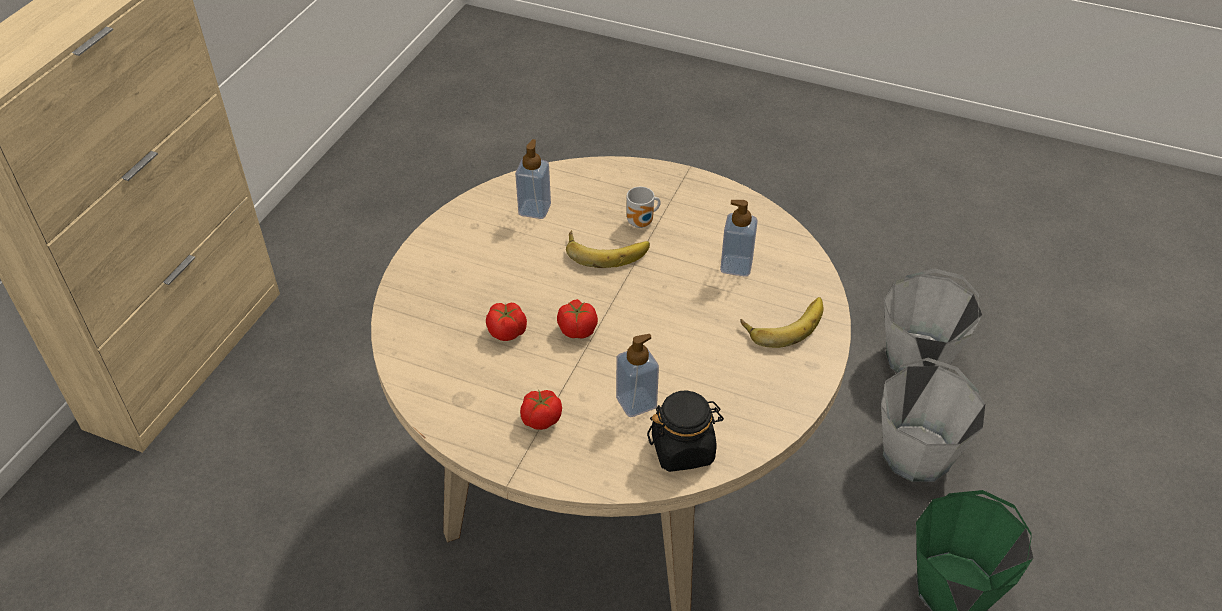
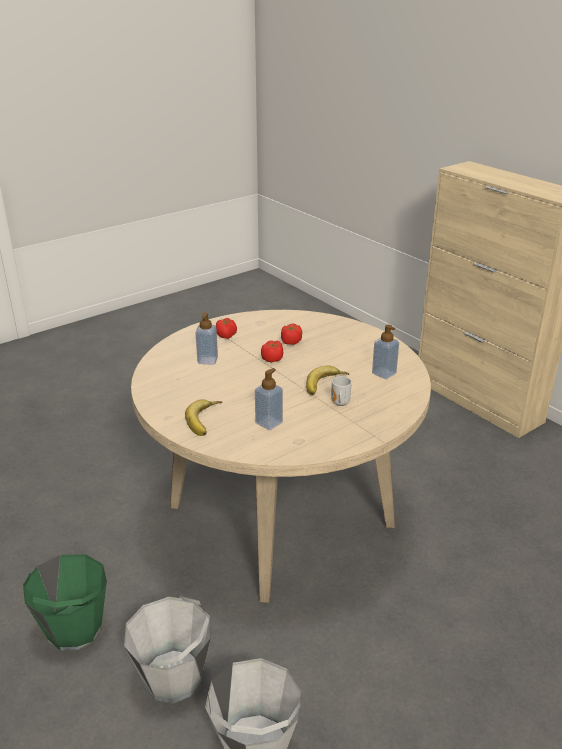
camera: 120 degrees right, 15 degrees down
(683, 449) = (166, 363): black jar -> none

